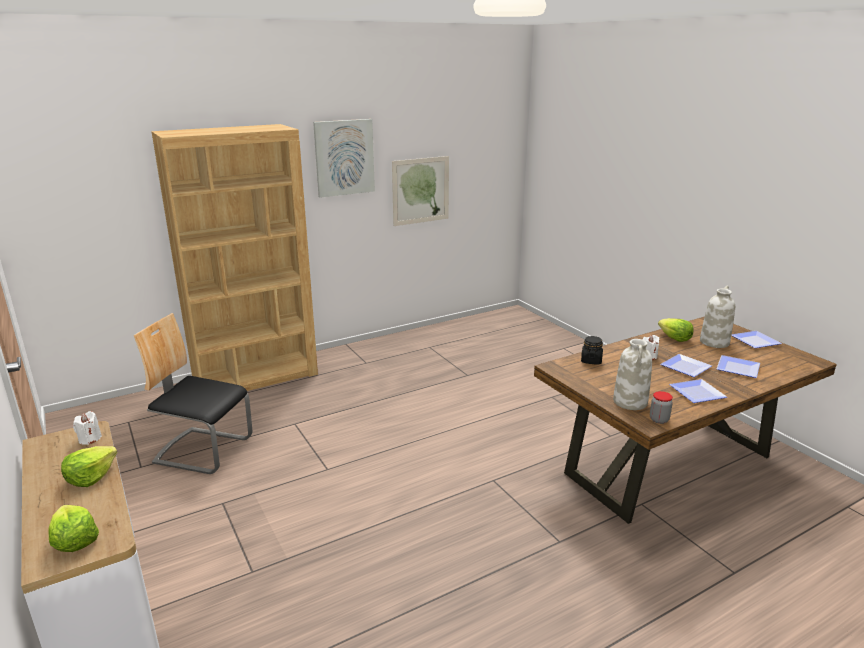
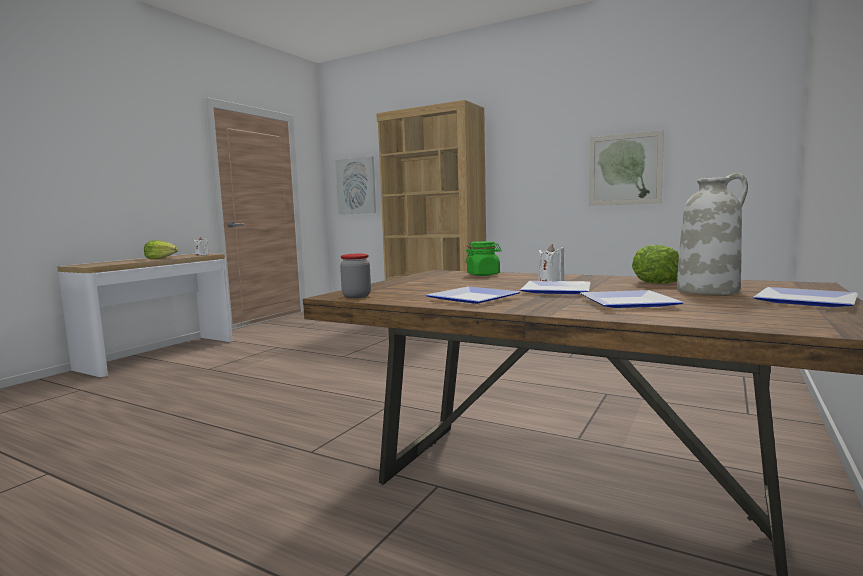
camera: 60 degrees right, 15 degrees down
(74, 540) = (95, 264): lettuce -> none
(204, 450) = (331, 331): chair -> none
(344, 157) = (540, 135): picture -> picture (356, 186)
(591, 360) = (483, 274): black jar -> green jar
(630, 402) = (391, 288): white vase -> none

